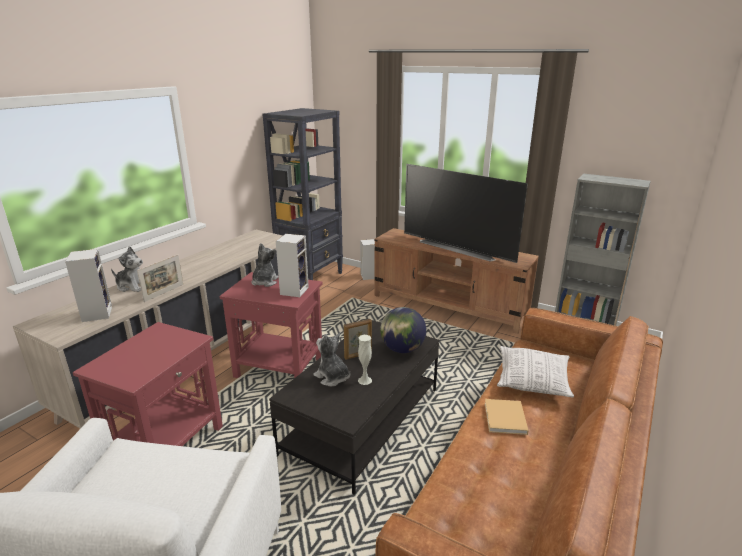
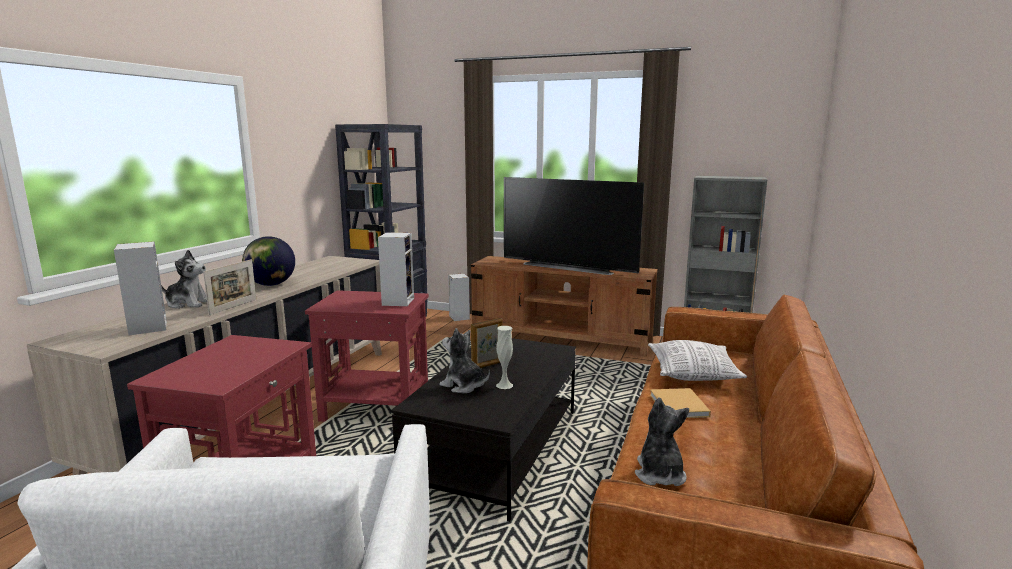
camera: 10 degrees left, 10 degrees down
(264, 282) = (357, 297): plush toy -> plush toy (659, 474)
(402, 349) = (537, 356): globe -> globe (271, 284)

